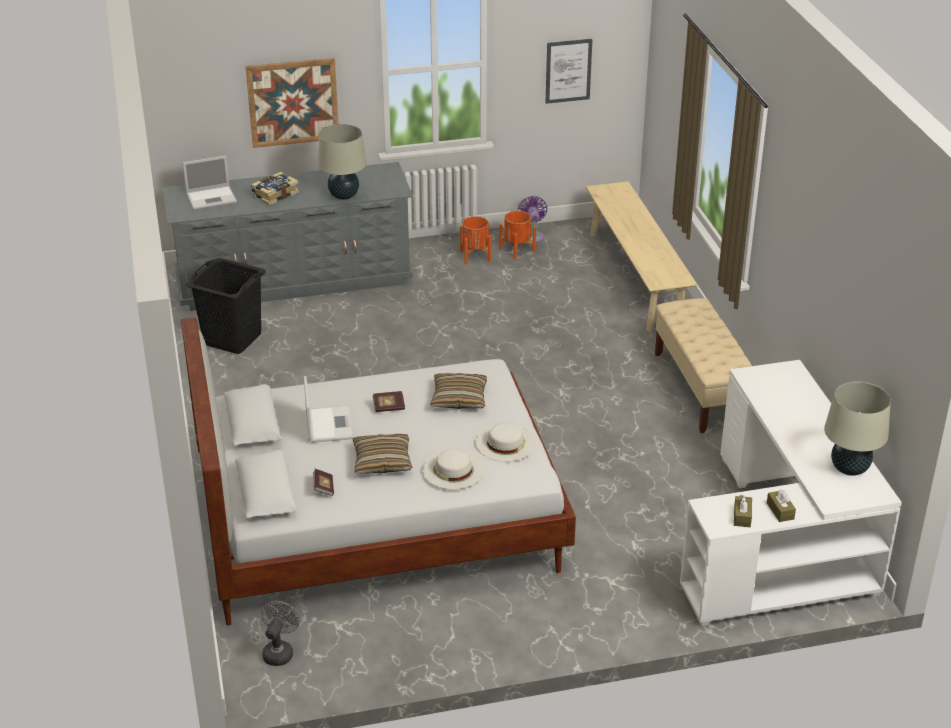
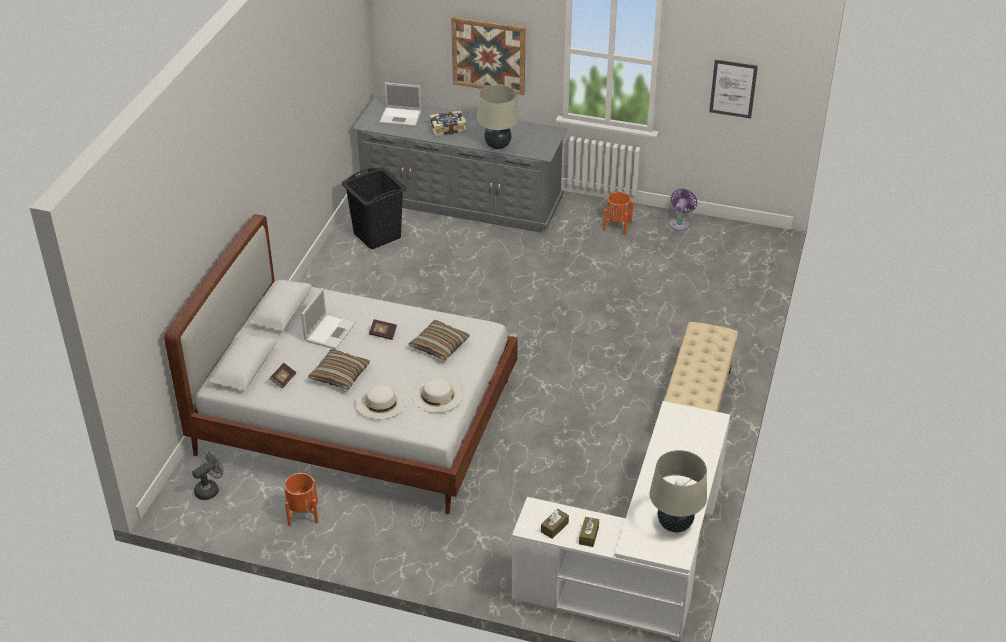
camera: 30 degrees right, 5 degrees up
(517, 250) = (655, 232): orange planter -> orange planter (303, 513)
(635, 278) = (732, 290): beige bench -> none

